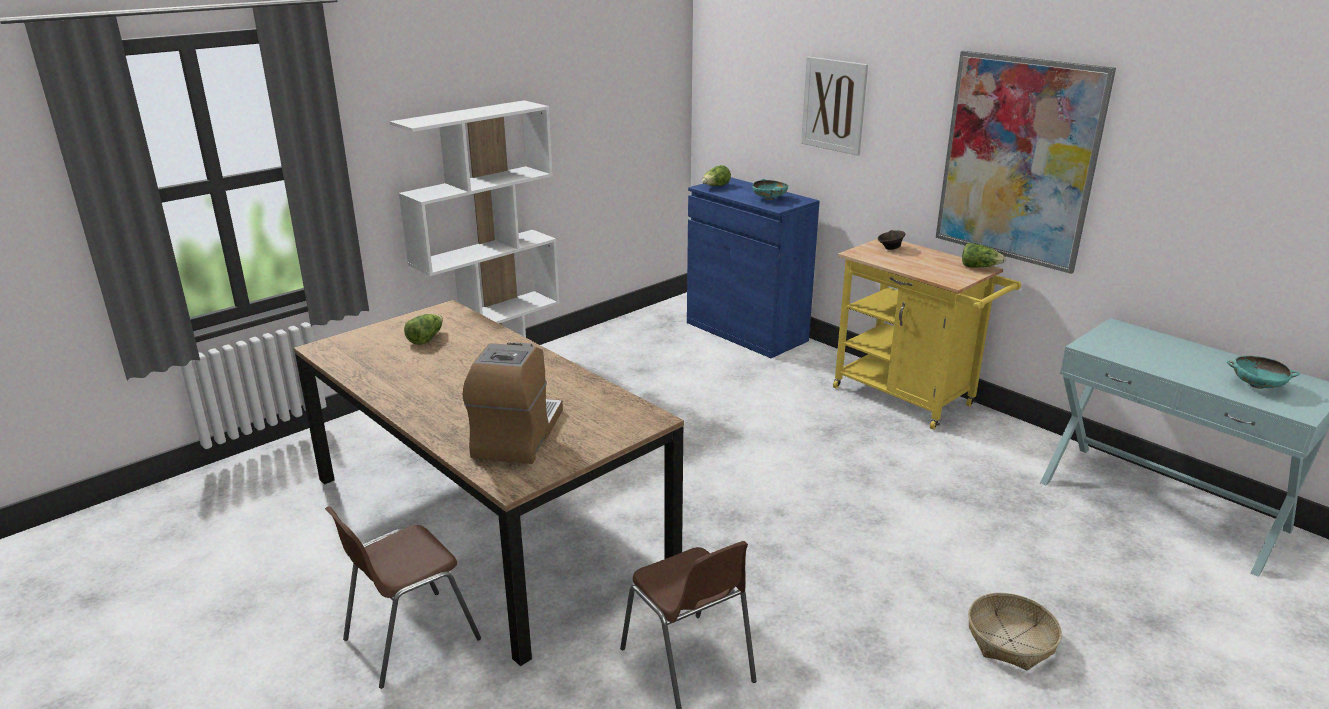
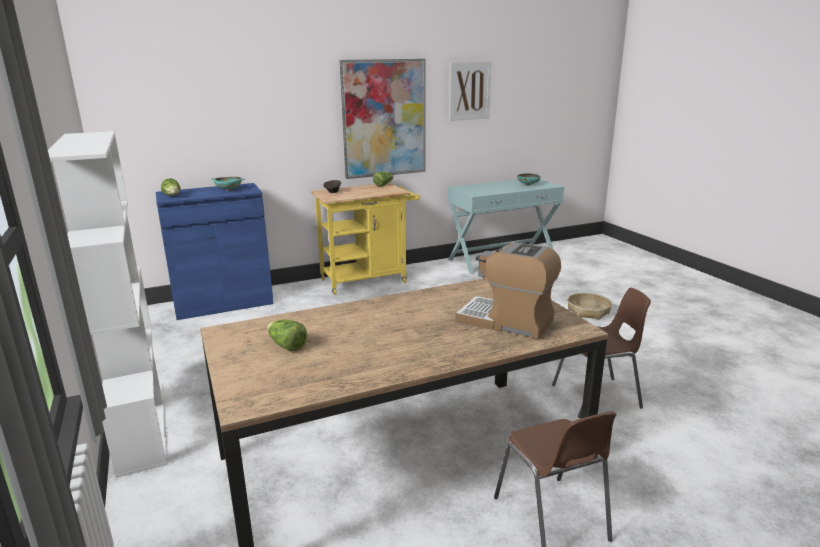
camera: 70 degrees left, 5 degrees down
(834, 105) = (248, 111): picture -> picture (469, 91)

